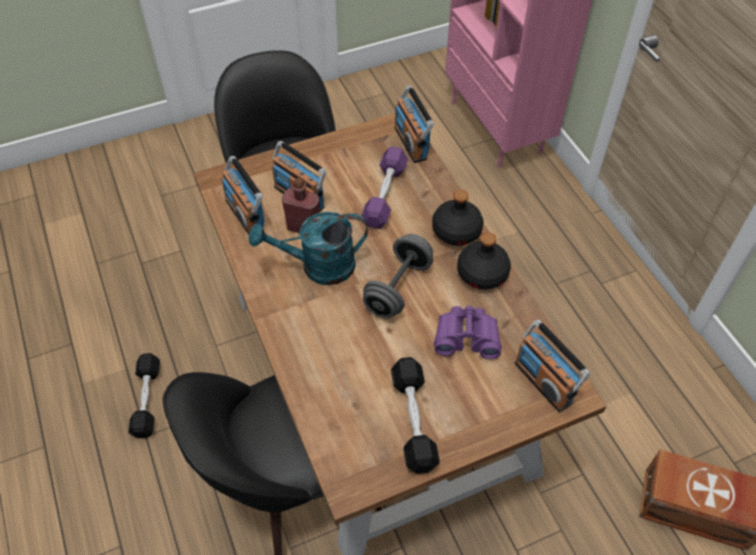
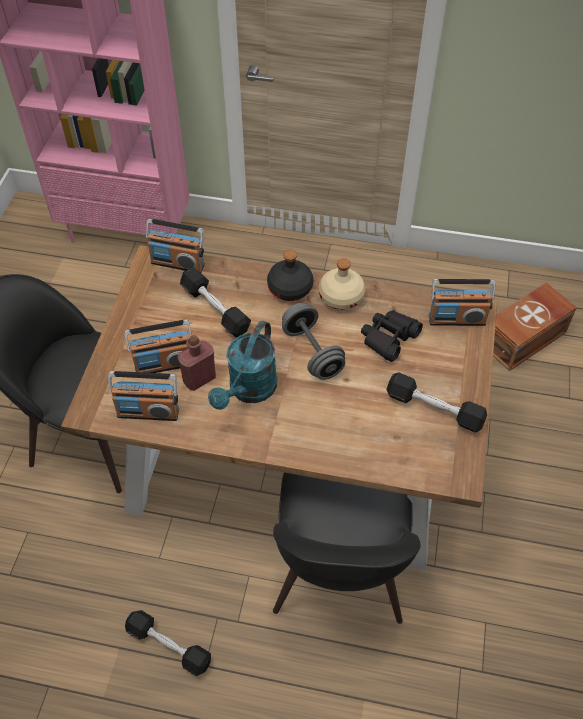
camera: 55 degrees left, 0 degrees up
(385, 195) = (215, 309): purple dumbbell -> black dumbbell
(467, 337) = (388, 338): purple binoculars -> black binoculars
(482, 274) = (341, 296): black bottle -> beige bottle

